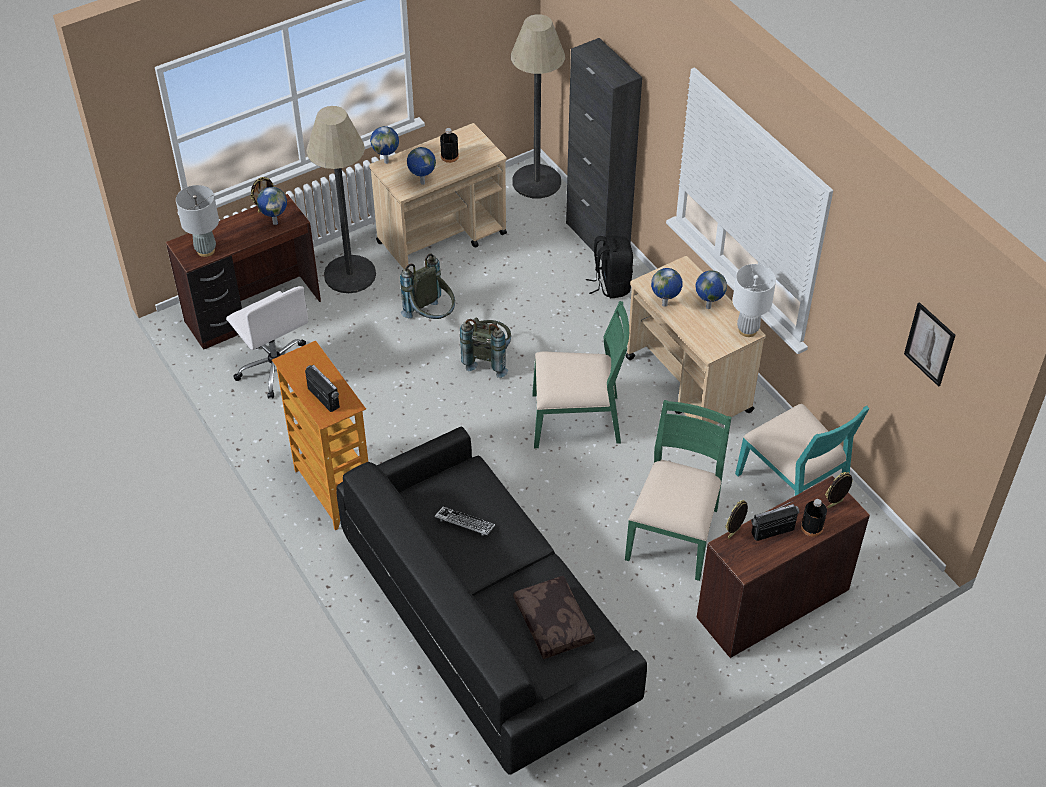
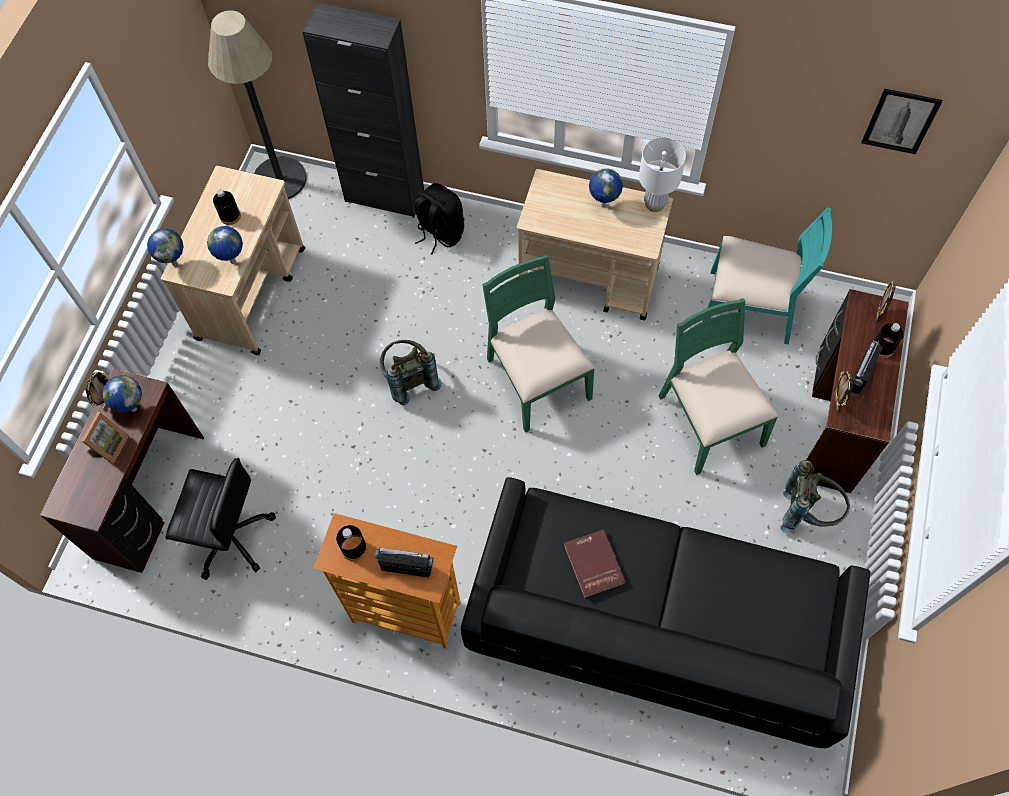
camera: 40 degrees left, 15 degrees up
(206, 250) = (93, 492): grey table lamp -> none
(240, 232) = (109, 445): none -> picture frame
(275, 367) = (230, 536): white office chair -> black office chair
(305, 366) = (354, 548): none -> black bottle
(350, 274) = (204, 390): floor lamp -> none
(431, 317) = (320, 377): grey backpack -> grey backpack (808, 512)
(464, 523) = (593, 564): keyboard -> red book
(555, 623) = (754, 593): brown pillow -> none
(577, 419) = (536, 379): green chair -> green chair turned 75 degrees counterclockwise
(665, 305) = (568, 229): globe -> none

